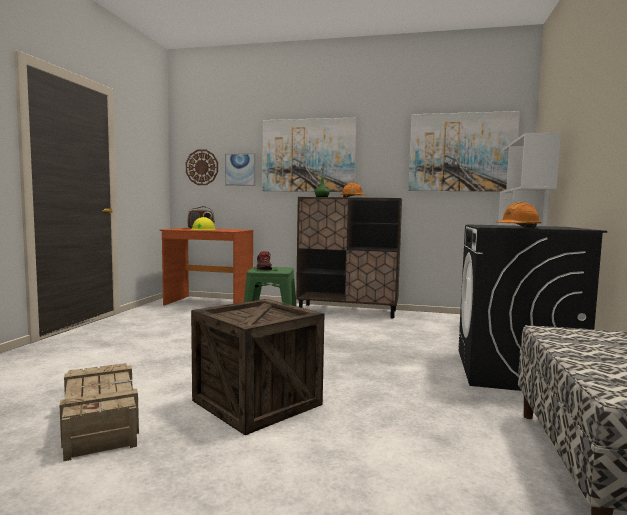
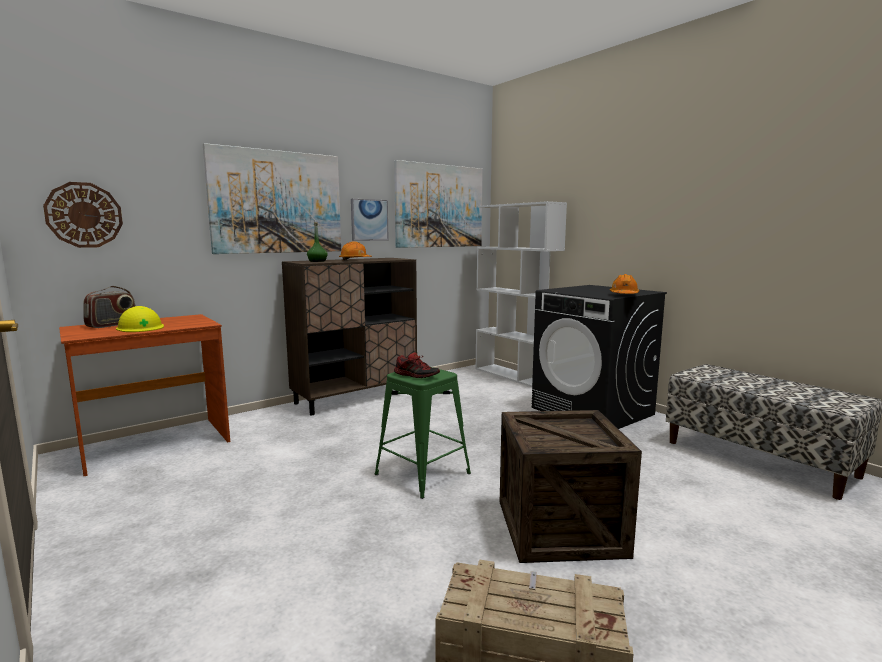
camera: 50 degrees left, 5 degrees up
(240, 169) = (167, 220): picture -> picture (369, 220)

